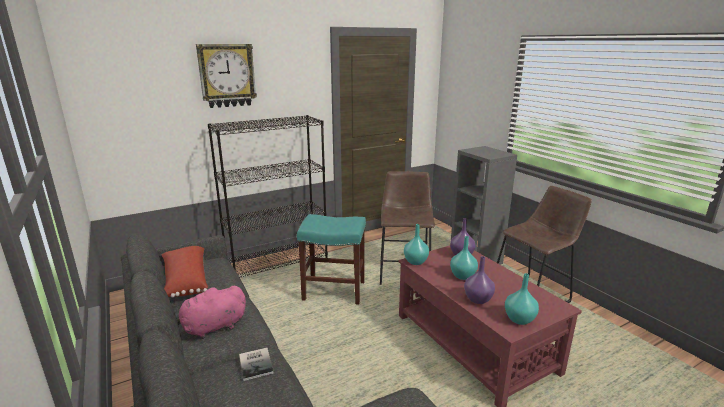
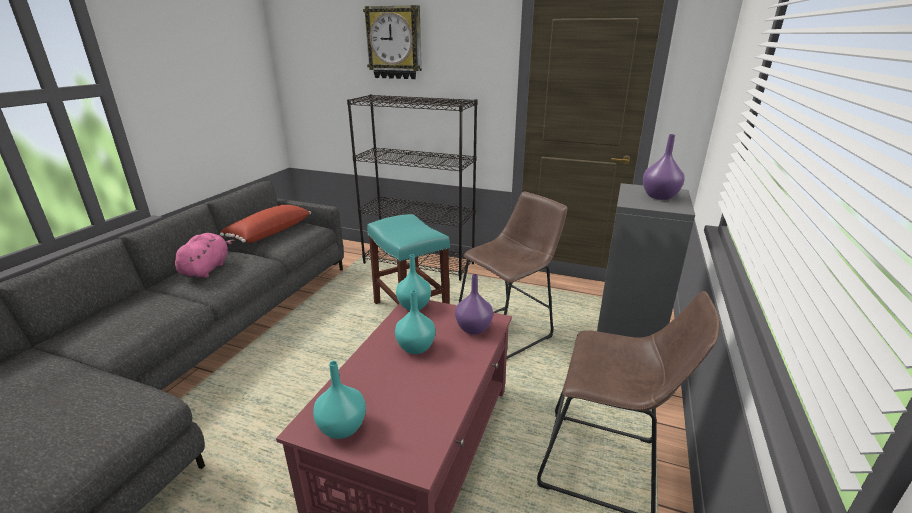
camera: 50 degrees right, 5 degrees up
(211, 328) = (207, 269): pink plush toy -> pink plush toy turned 75 degrees clockwise
(257, 363) = (165, 305): book -> none
(477, 299) = (364, 377): purple vase -> purple vase (659, 196)

